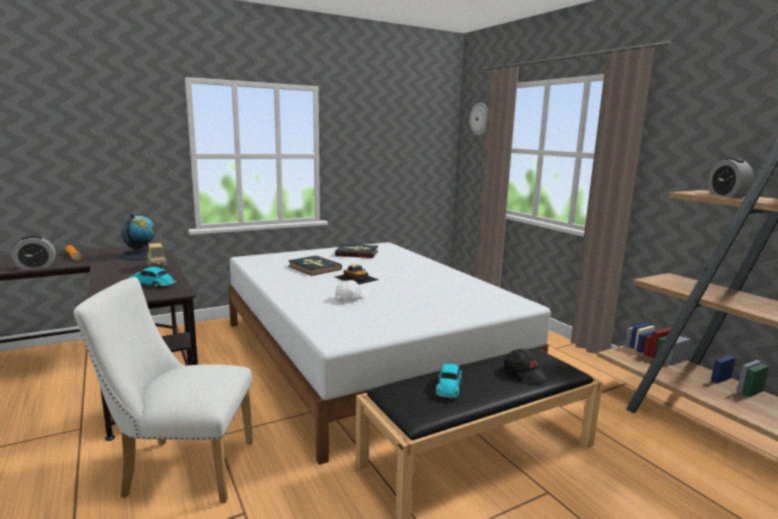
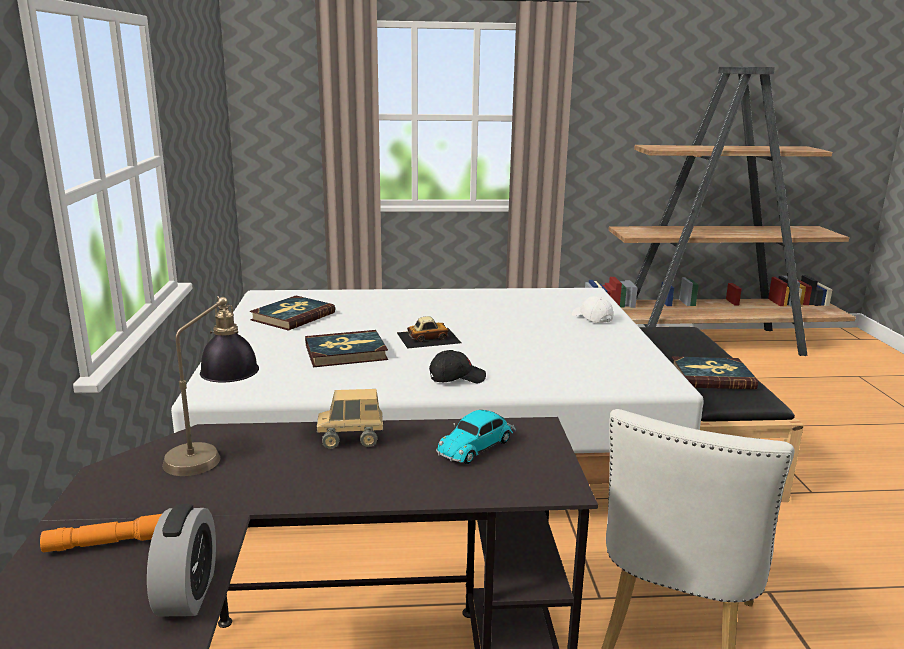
camera: 65 degrees left, 5 degrees up
(142, 255) = (215, 453): globe -> table lamp
(351, 297) = (514, 353): white cap -> white cap (591, 318)
(449, 386) = (711, 377): toy car -> book
(480, 119) = (282, 70): wall clock -> none
(525, 374) = (692, 344): black cap -> black cap (456, 378)
(726, 196) = (680, 148): alarm clock -> none

